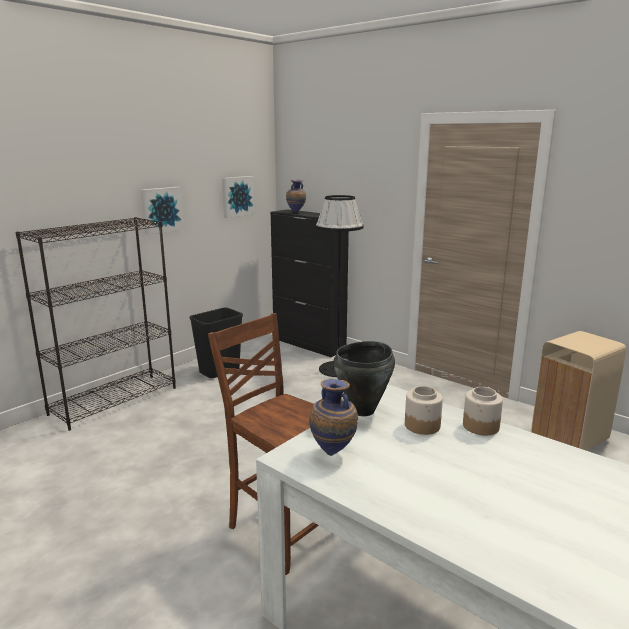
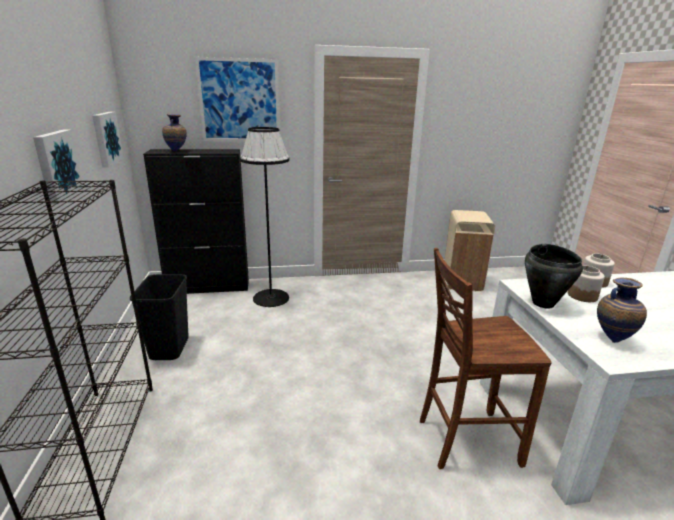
camera: 50 degrees left, 5 degrees up
(353, 170) = (239, 101): none -> picture

